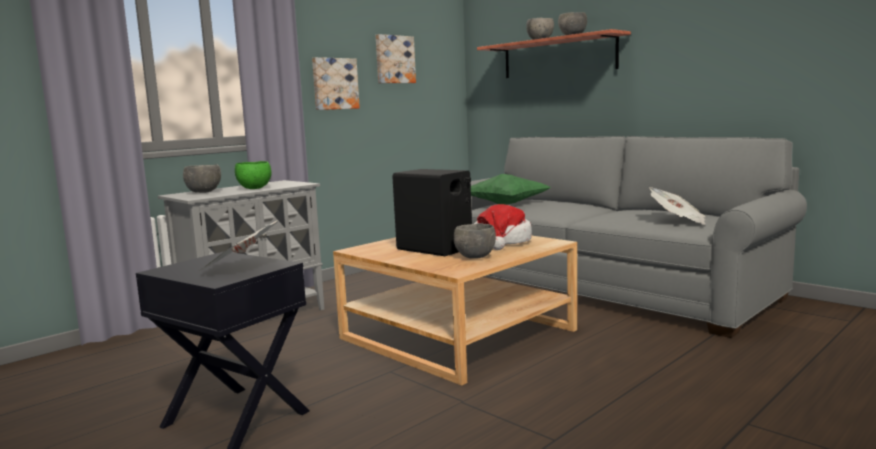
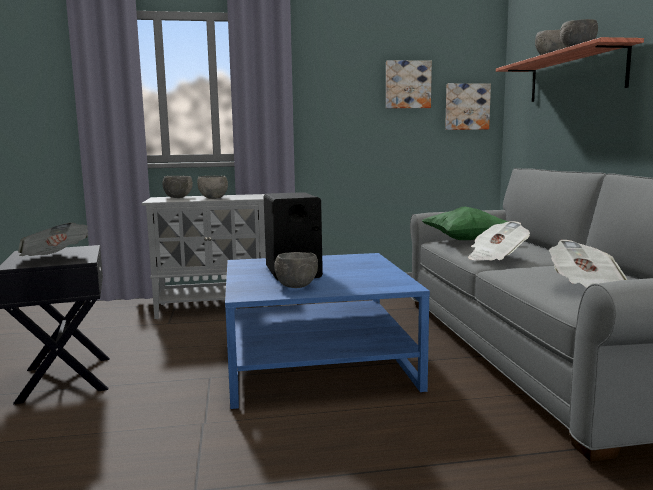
camera: 35 degrees right, 0 degrees up
(255, 188) = (213, 198): green bowl -> grey bowl
(334, 84) = (335, 109): picture -> picture (466, 107)
(458, 334) = (317, 362): beige coffee table -> blue coffee table
(502, 242) = (362, 277): hat -> none
(561, 213) = (495, 257): none -> newspaper

